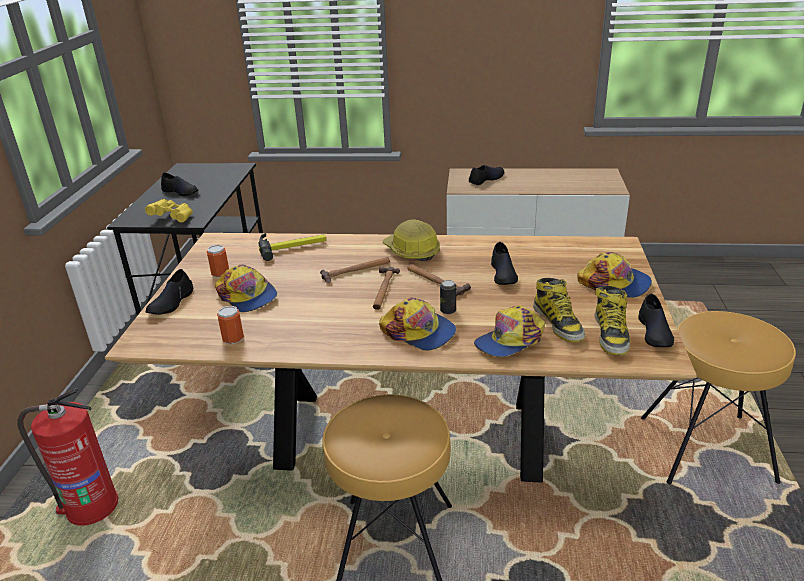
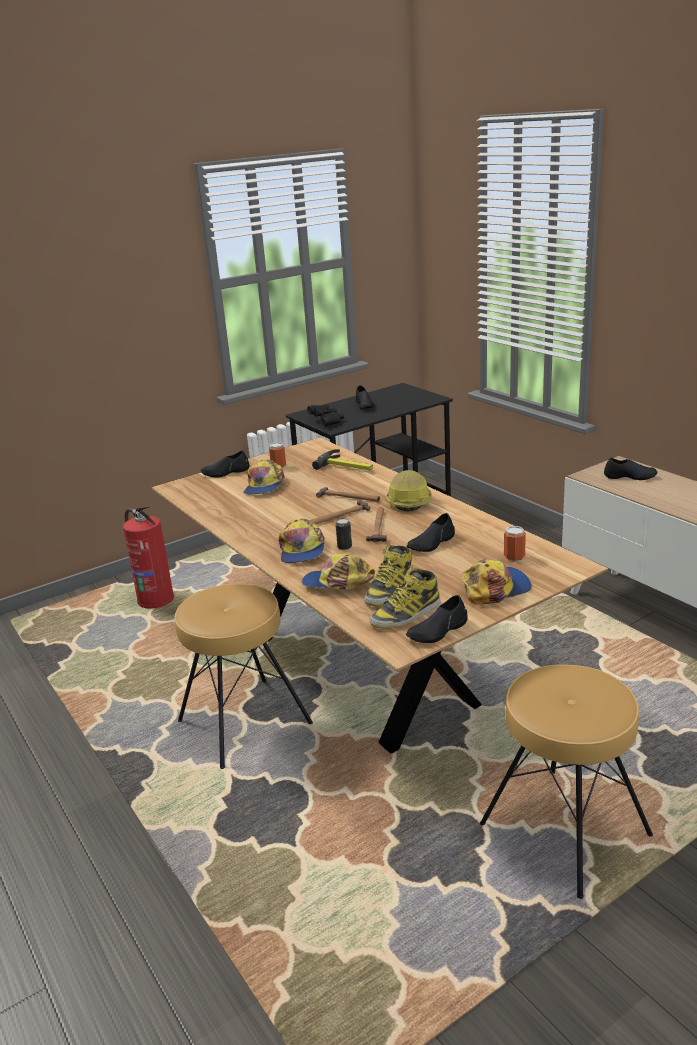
camera: 50 degrees right, 5 degrees down
(173, 217) = (327, 421): yellow binoculars -> black binoculars
(233, 338) = (213, 505): can -> can (514, 557)
(614, 283) = (495, 588): cap -> cap turned 105 degrees counterclockwise

